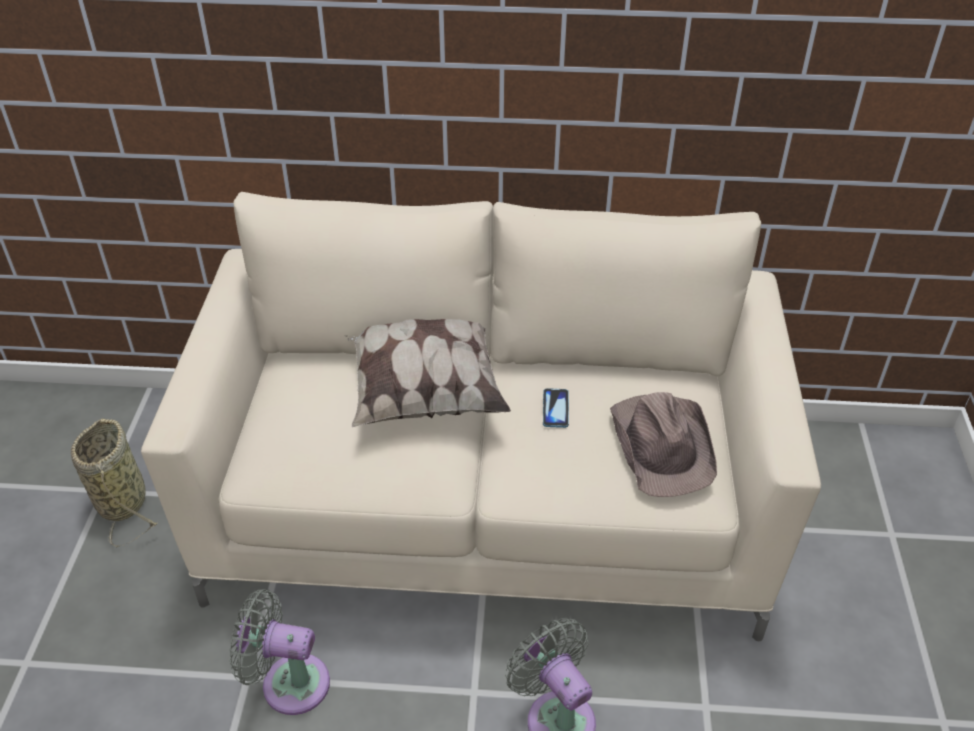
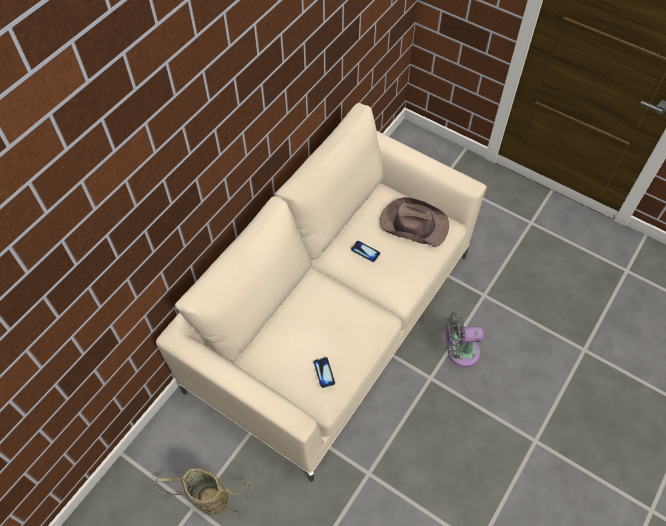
camera: 60 degrees left, 15 degrees up
(288, 682) = (382, 455): grey fan -> none
(299, 451) = (324, 372): none -> phone
(423, 390) = (315, 299): pillow -> none

